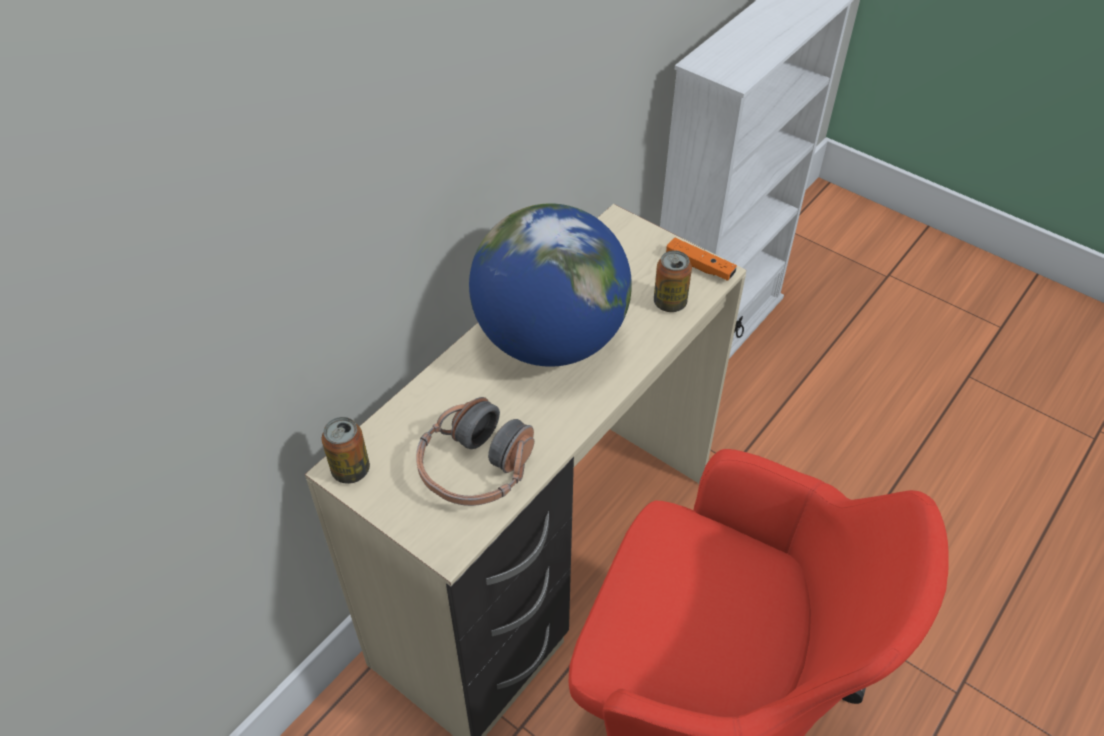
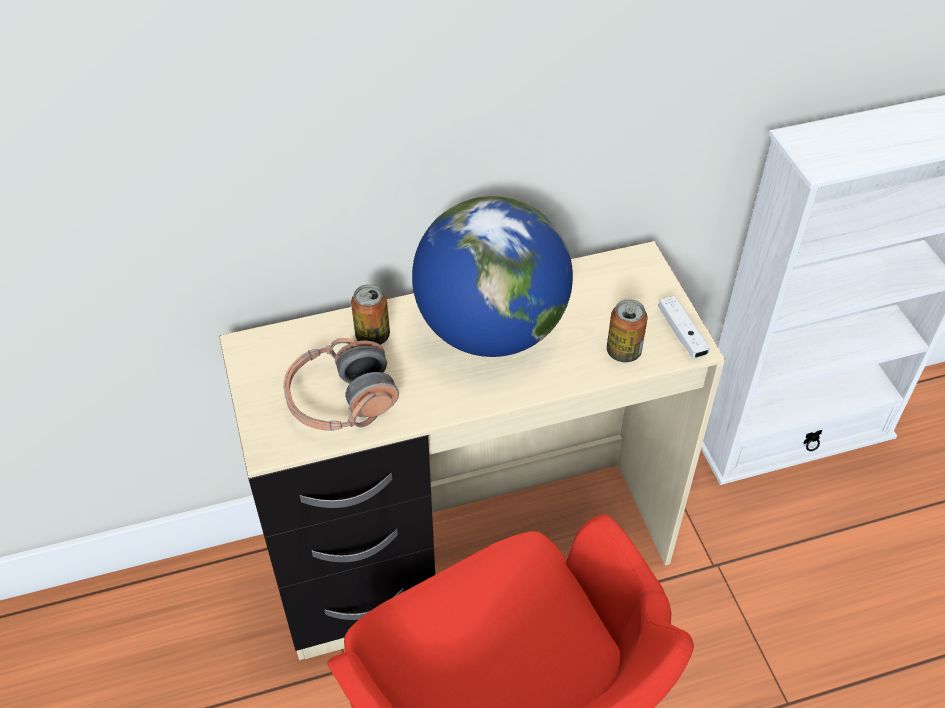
camera: 35 degrees right, 0 degrees up
(350, 470) = (251, 350): can -> can (372, 336)
(699, 266) = (681, 333): orange game controller -> white game controller

